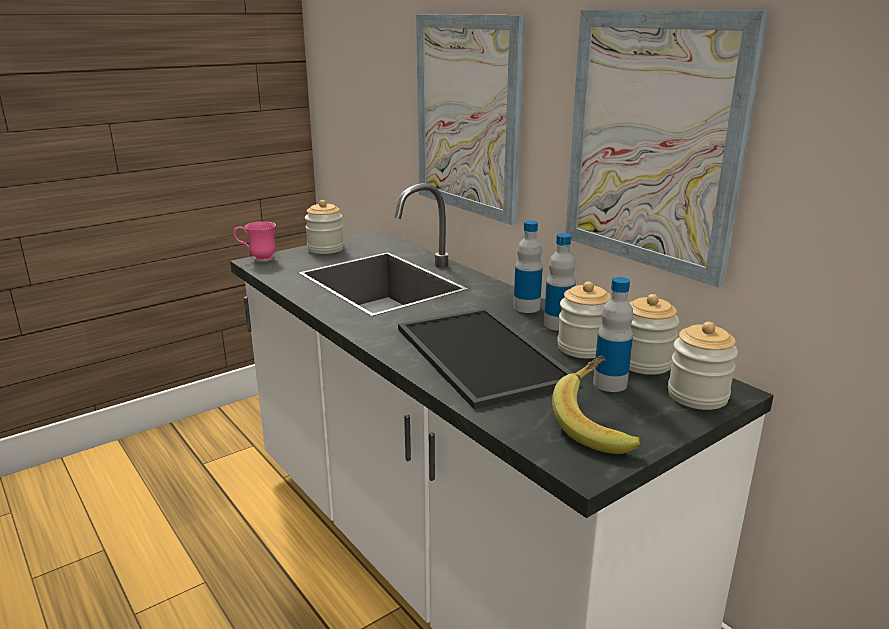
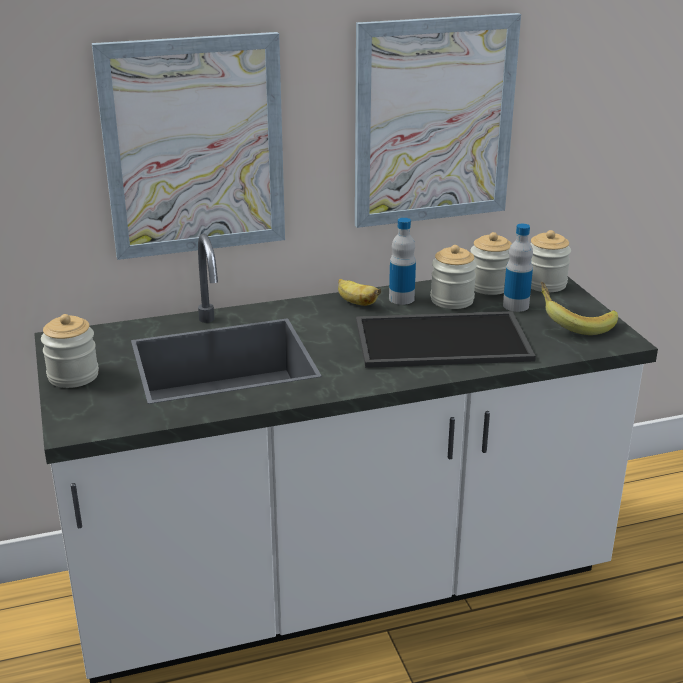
camera: 70 degrees left, 5 degrees up
(258, 259) = (65, 427): pink mug -> none
(526, 307) = (356, 302): bottle -> banana

